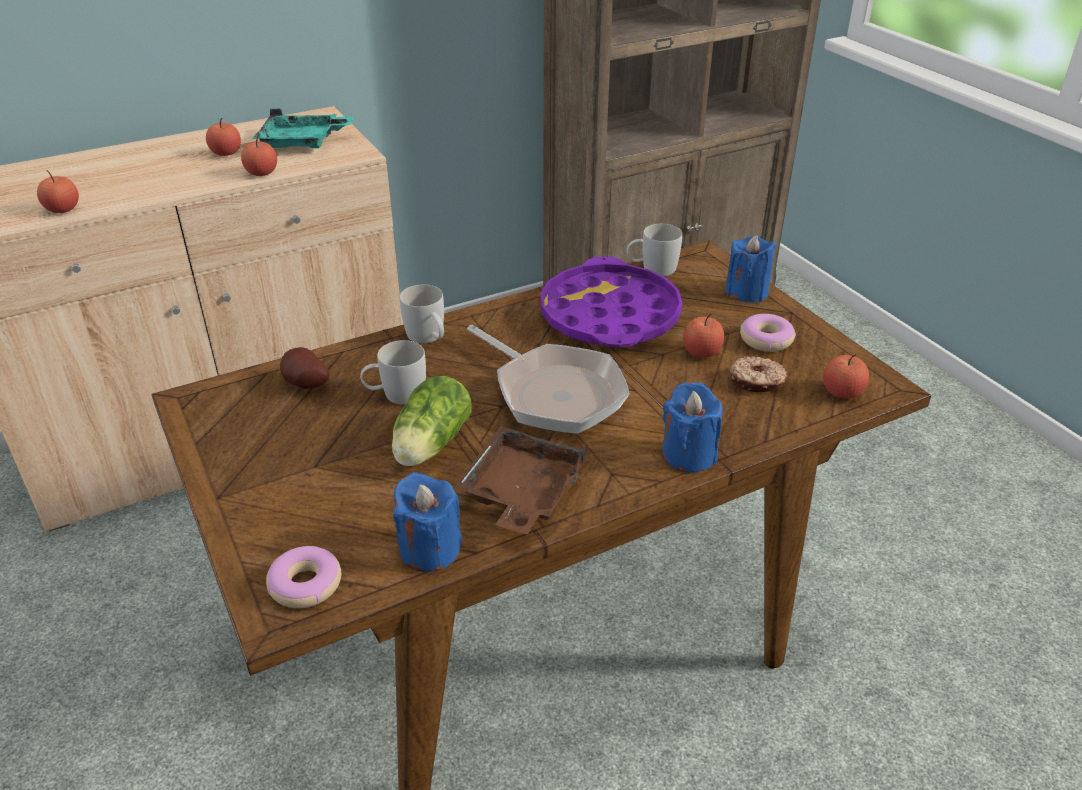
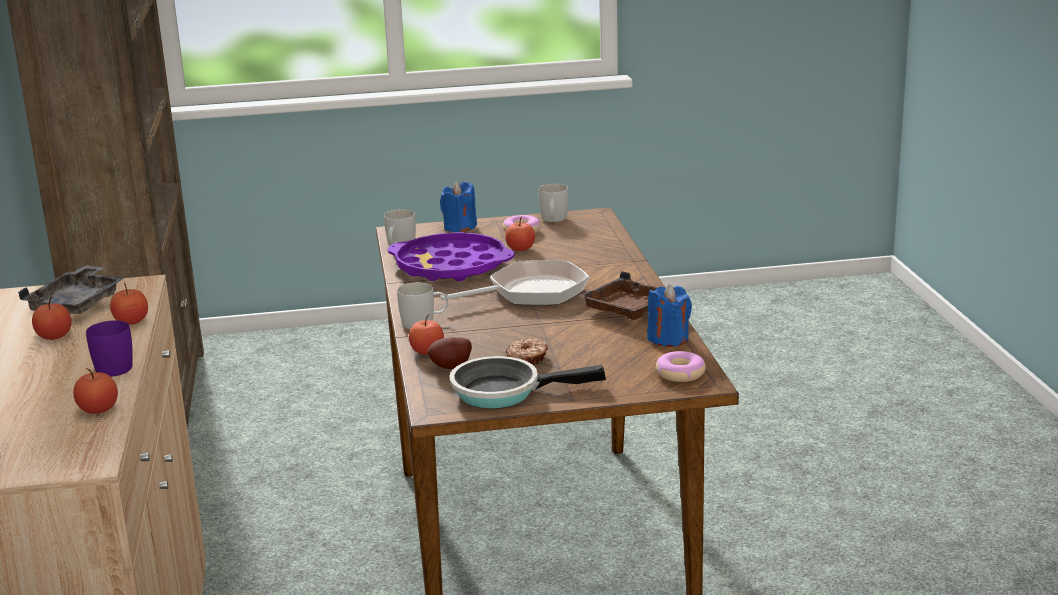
camera: 70 degrees left, 15 degrees down
(158, 192) = (116, 366): none -> purple mug
(239, 436) = (503, 391): none -> frying pan
(303, 142) = (78, 304): turquoise tray -> grey tray
(396, 395) = (492, 338): white mug -> white mug (553, 220)
(429, 446) = (563, 332): lettuce -> none
(688, 455) = (624, 267): blue candle -> none
(756, 382) = (565, 241): donut -> donut (527, 359)
(842, 392) = (592, 224): apple -> apple (427, 351)

